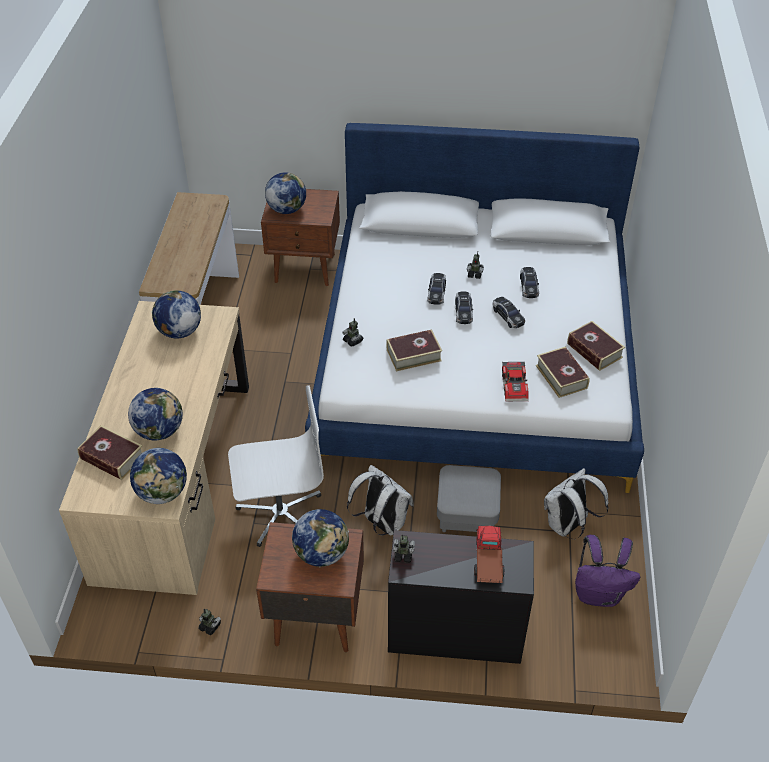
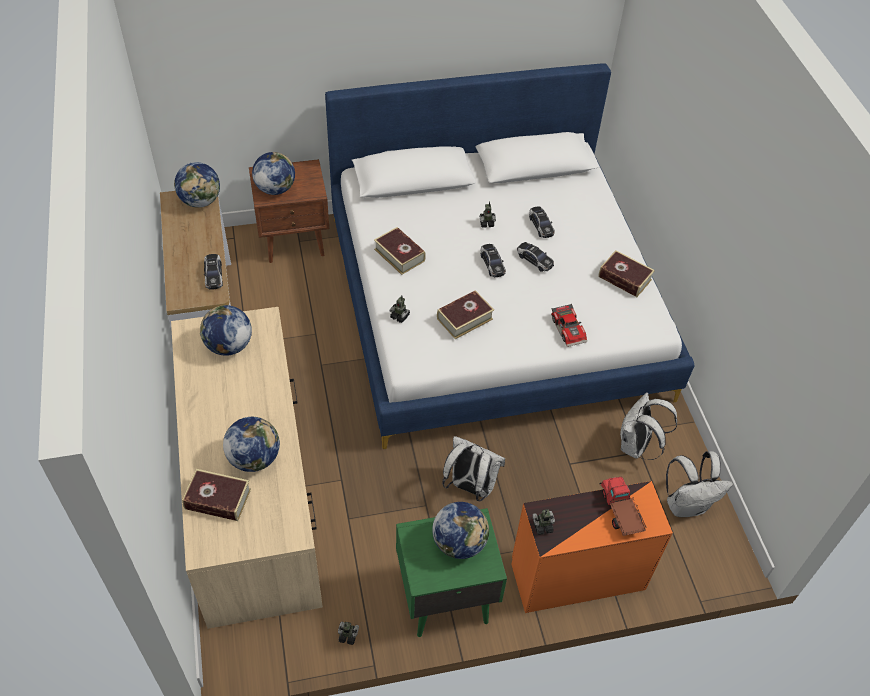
camera: 20 degrees left, 5 degrees up
(163, 492) = (286, 523): globe -> globe (201, 201)
(280, 512) = (369, 501): white office chair -> none
(314, 617) = (444, 598): brown nightstand -> green nightstand
(436, 292) = (459, 249): toy car -> toy car (213, 275)
(454, 631) = (576, 575): black dresser -> orange dresser
(467, 515) = (544, 458): grey ottoman -> none
(561, 377) = (606, 311): book -> book (399, 255)
(599, 594) = (687, 505): purple backpack -> white backpack

